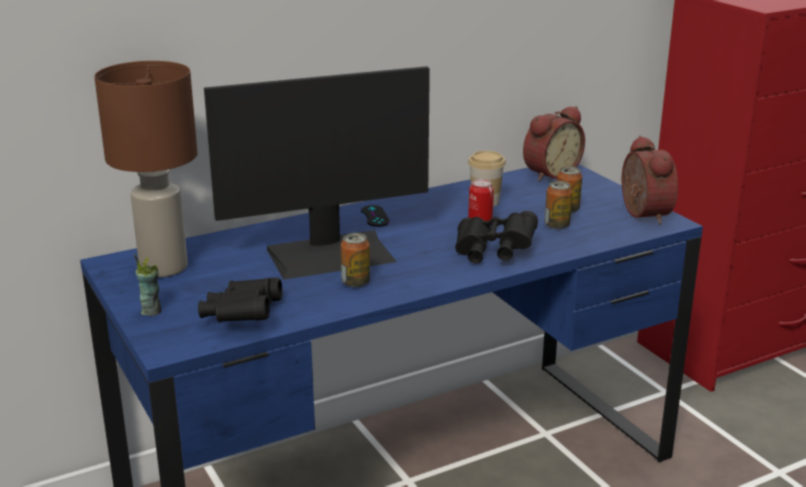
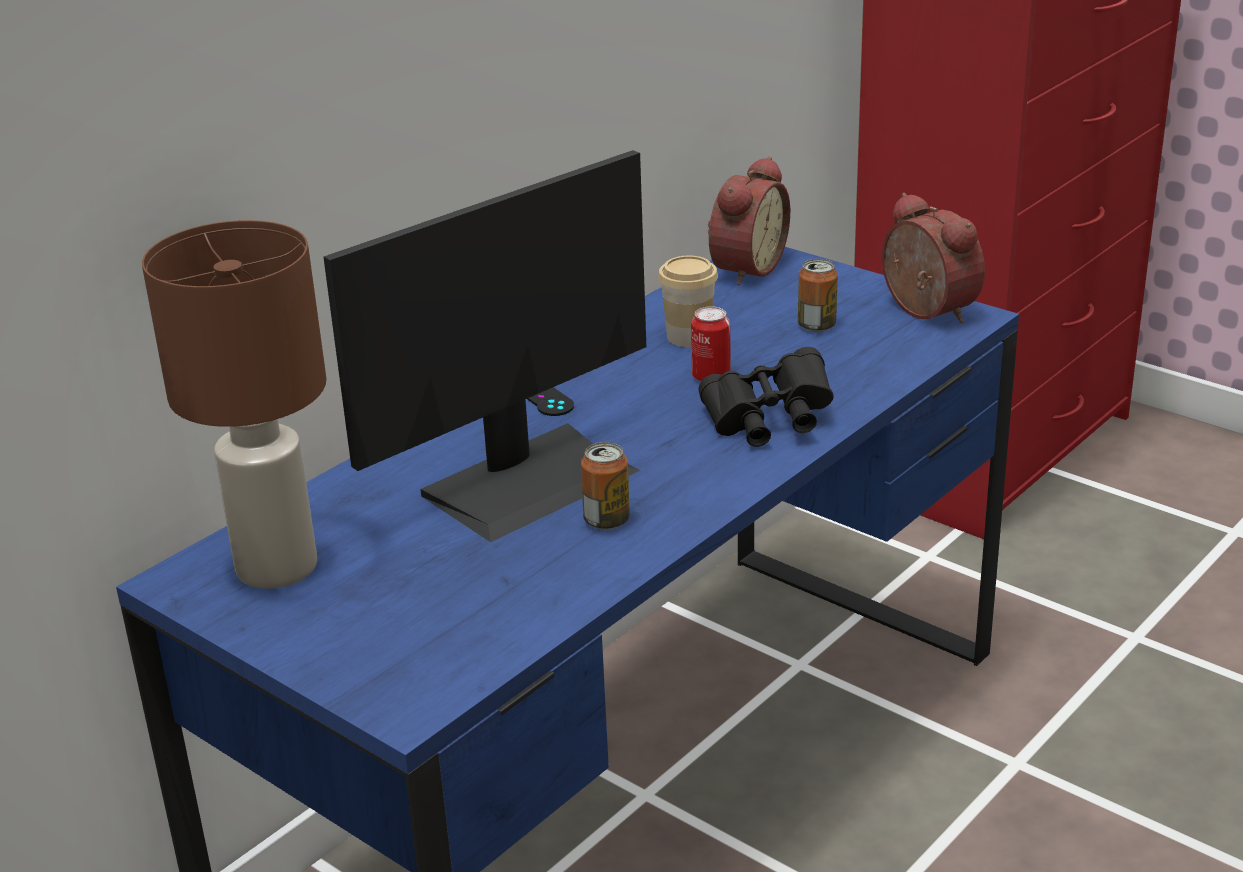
camera: 20 degrees left, 5 degrees up
(151, 311) = (324, 650): cup -> none
(242, 317) = (482, 624): black binoculars -> none
(557, 225) = (823, 356): can -> none

